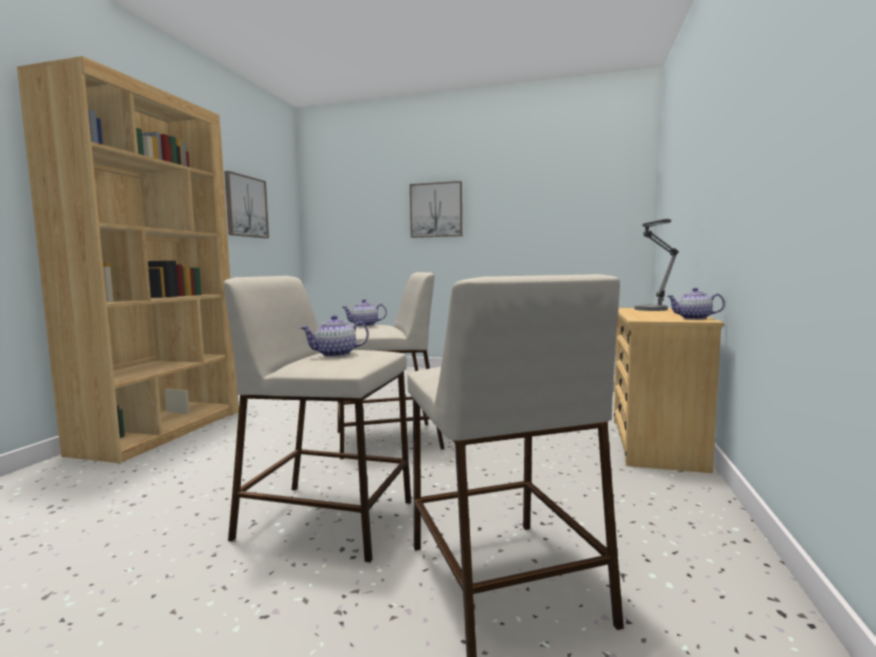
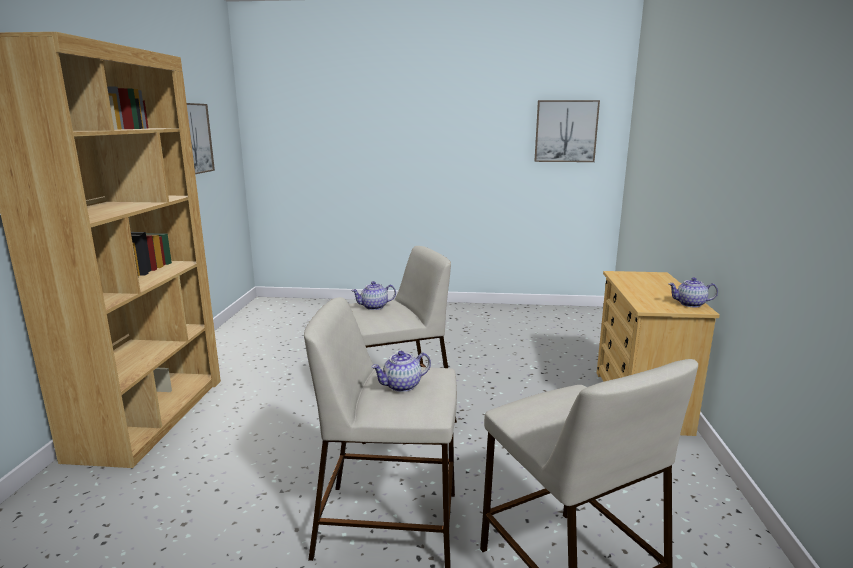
camera: 10 degrees left, 10 degrees up
(436, 210) = (400, 135): picture -> picture (566, 131)
(653, 310) = (643, 280): table lamp -> none

